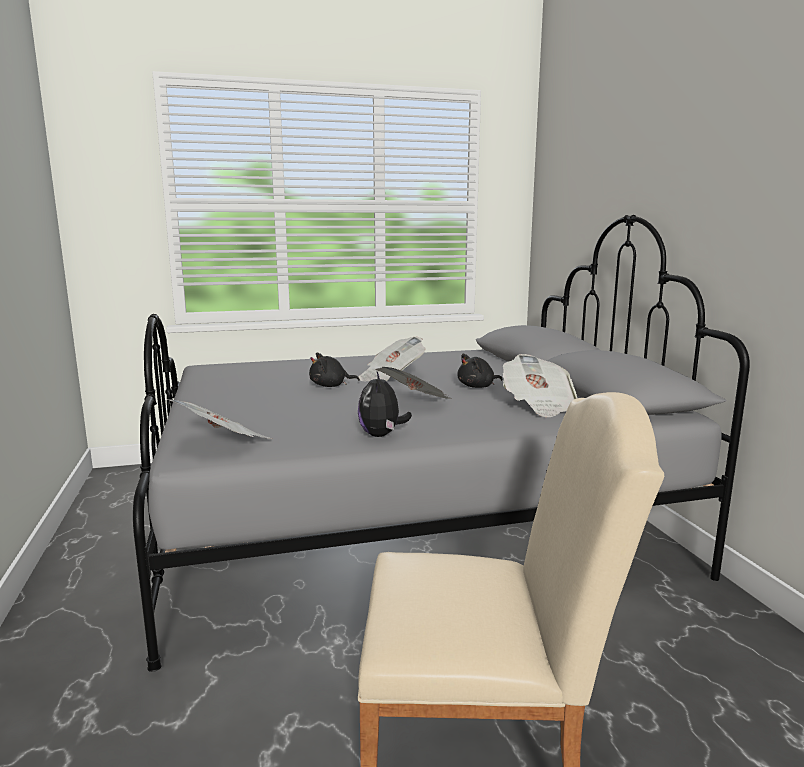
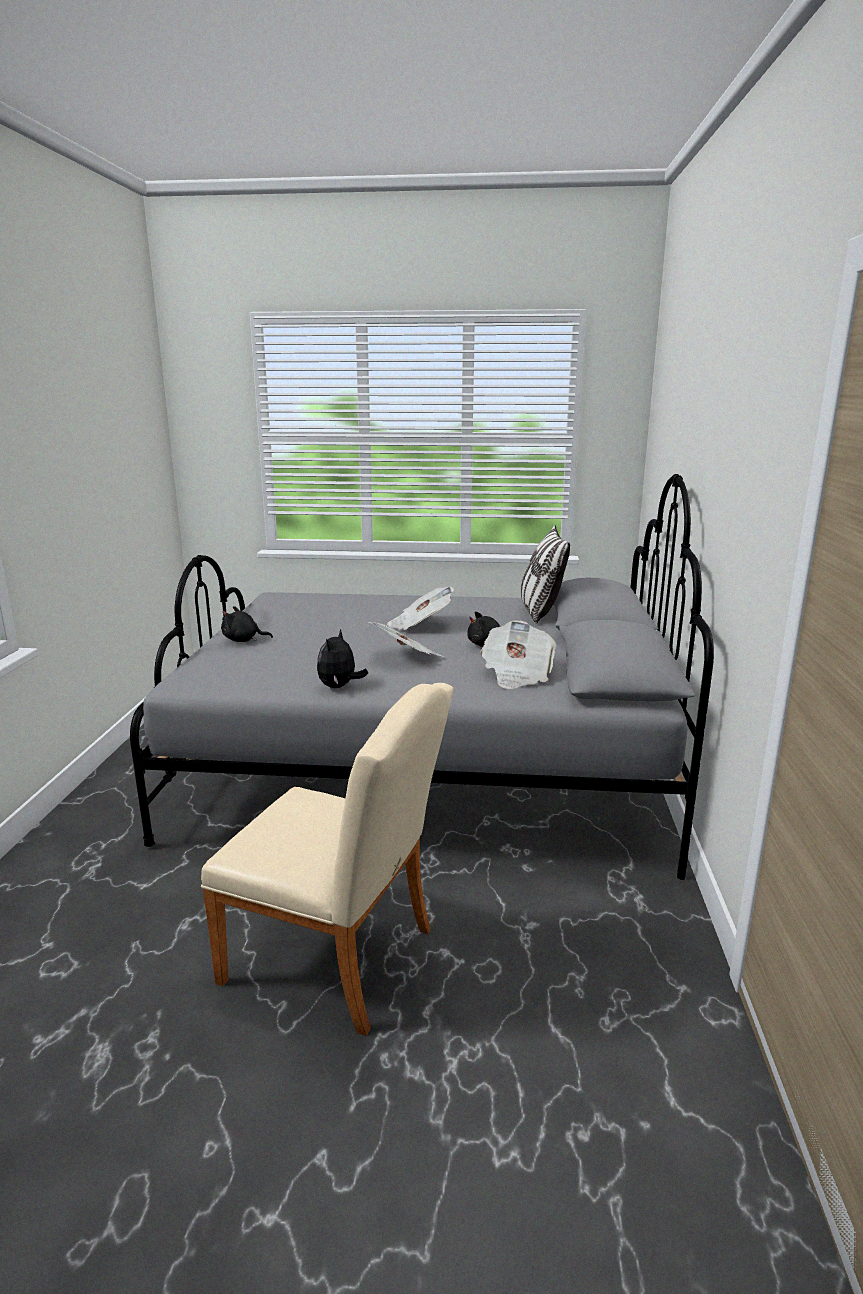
camera: 20 degrees right, 5 degrees up
(223, 444) = (212, 677): newspaper -> none
(330, 386) = (355, 629): black plush toy -> black plush toy (243, 640)
(484, 359) = (540, 612): none -> pillow

